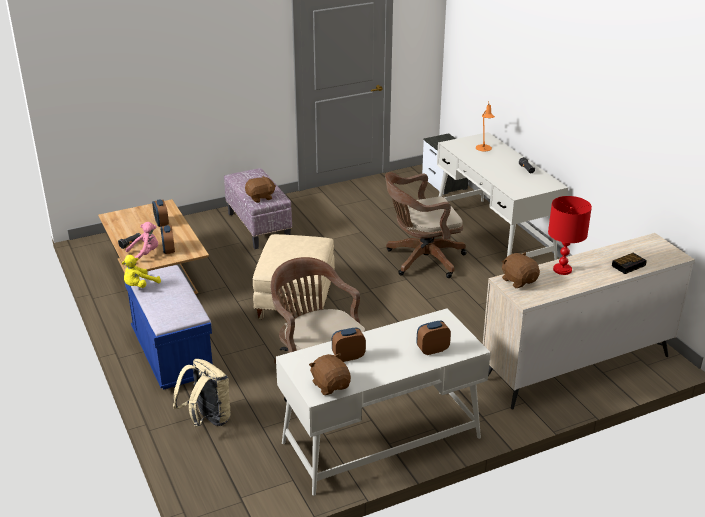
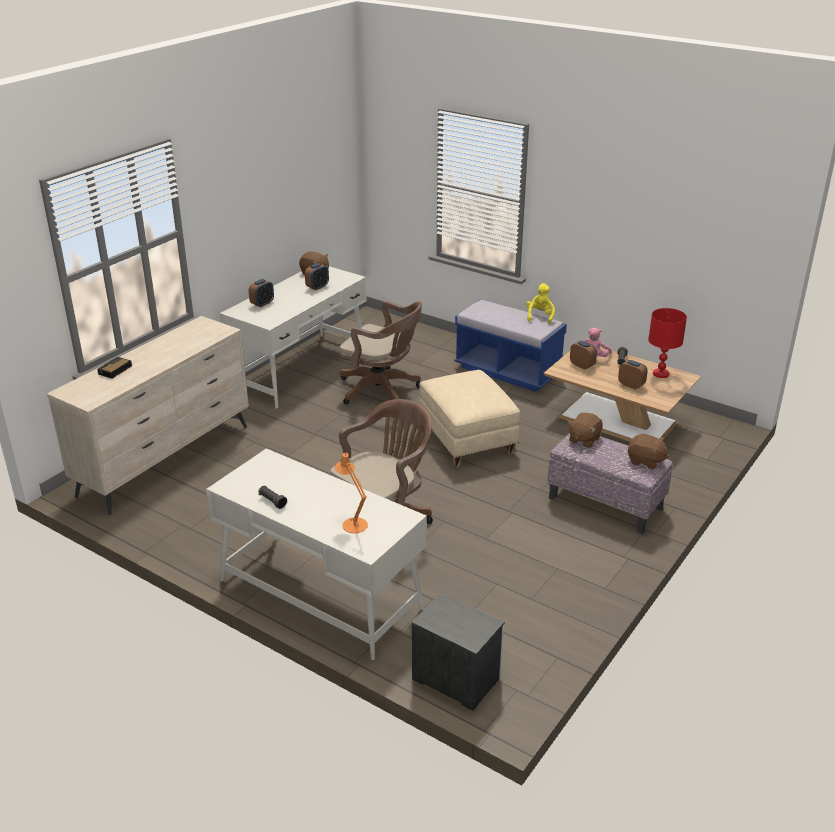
camera: 150 degrees right, 0 degrees up
(207, 420) = (429, 347): beige backpack -> none
(519, 280) = (213, 333): brown plush toy -> brown plush toy (645, 461)
(562, 269) = (177, 351): red table lamp -> red table lamp (660, 374)

